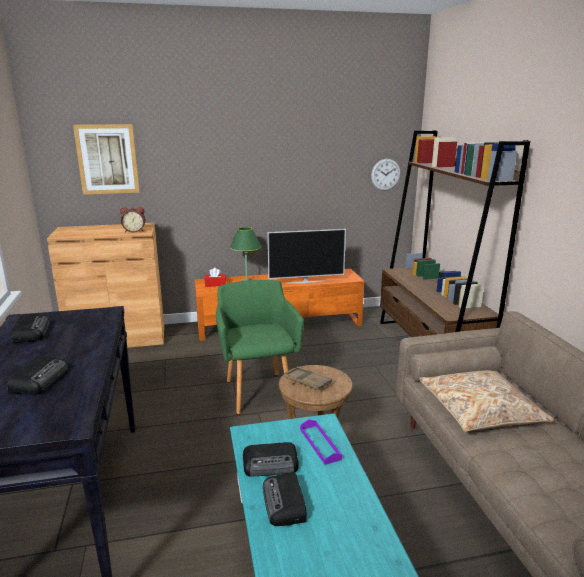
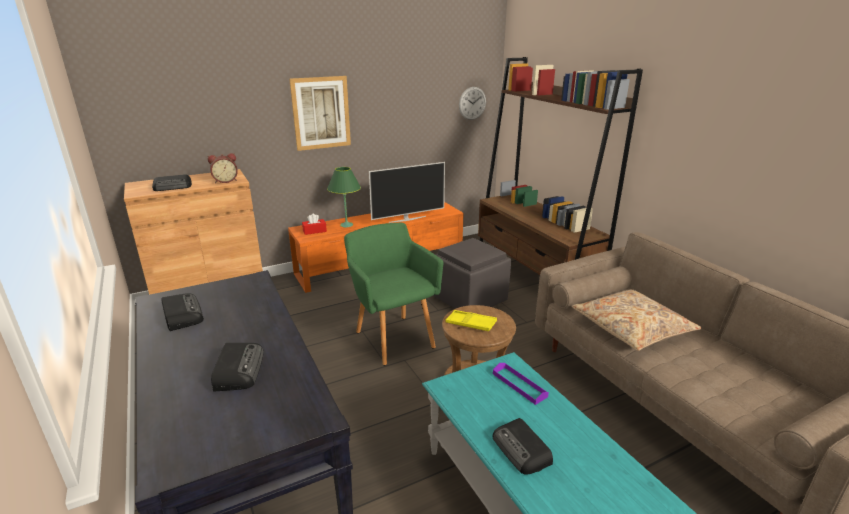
camera: 15 degrees left, 5 degrees up
(107, 159) = (179, 99): picture -> picture (321, 113)
(271, 464) = (486, 413): radio -> radio (173, 187)
(307, 381) = (470, 324): brown tray -> yellow tray
(348, 365) = (469, 299): none -> grey ottoman

